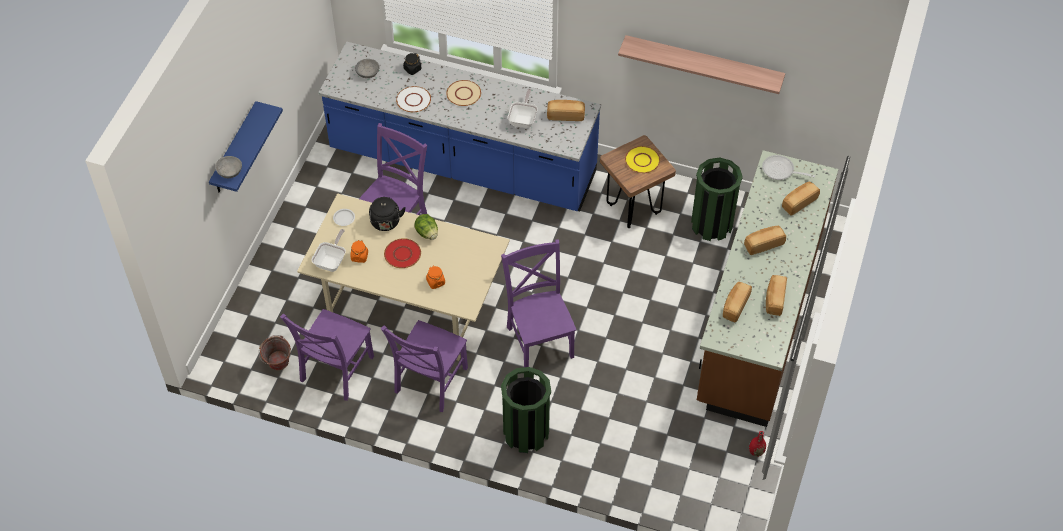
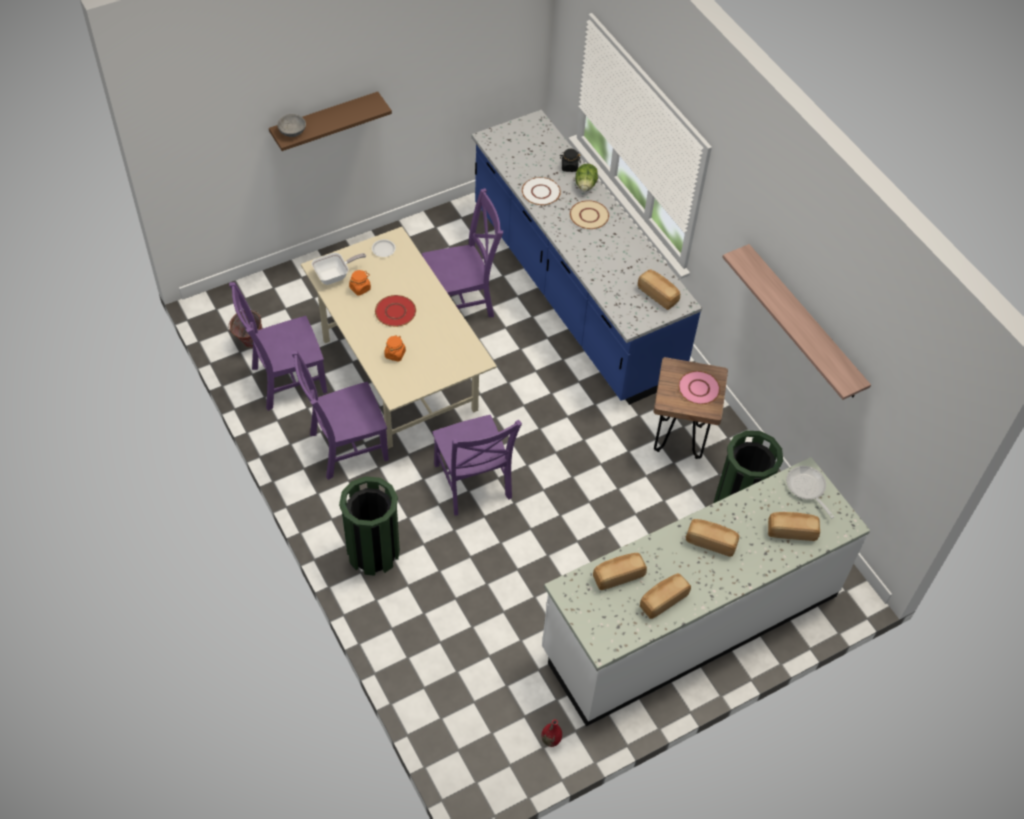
camera: 40 degrees right, 0 degrees up
(234, 150) = (325, 121): blue shelf -> brown shelf
(367, 73) = (528, 145): grey bowl -> none
(386, 223) = (411, 277): black kettle -> none
(427, 233) = (434, 310): lettuce -> lettuce (585, 185)
(523, 119) = (616, 272): frying pan -> none
(539, 339) = (473, 484): purple chair -> purple chair turned 135 degrees clockwise
(642, 160) = (698, 388): yellow plate -> pink plate
(758, 317) = (690, 622): brown counter -> white counter

